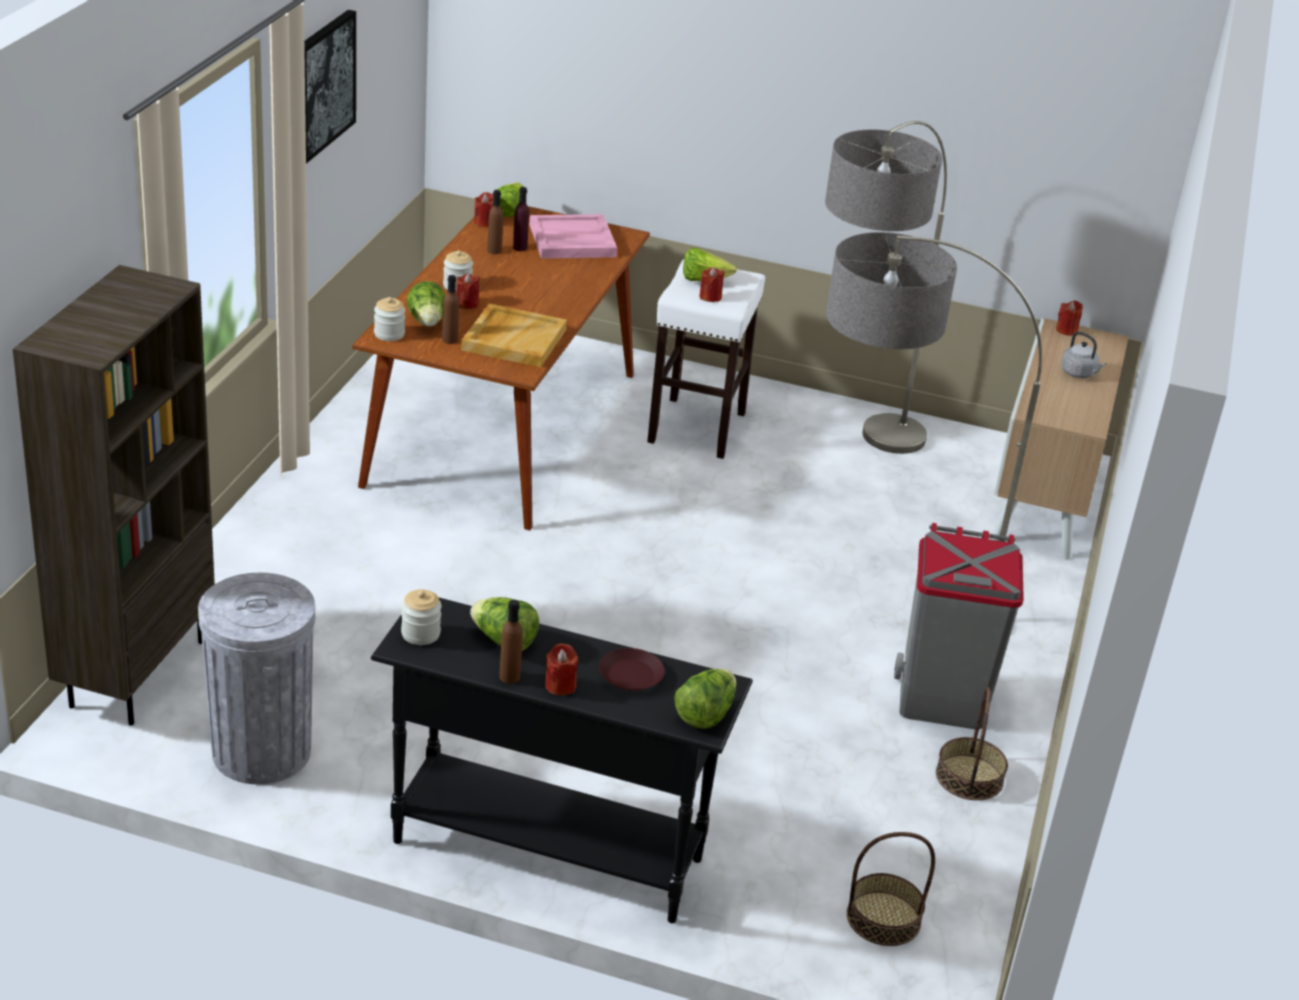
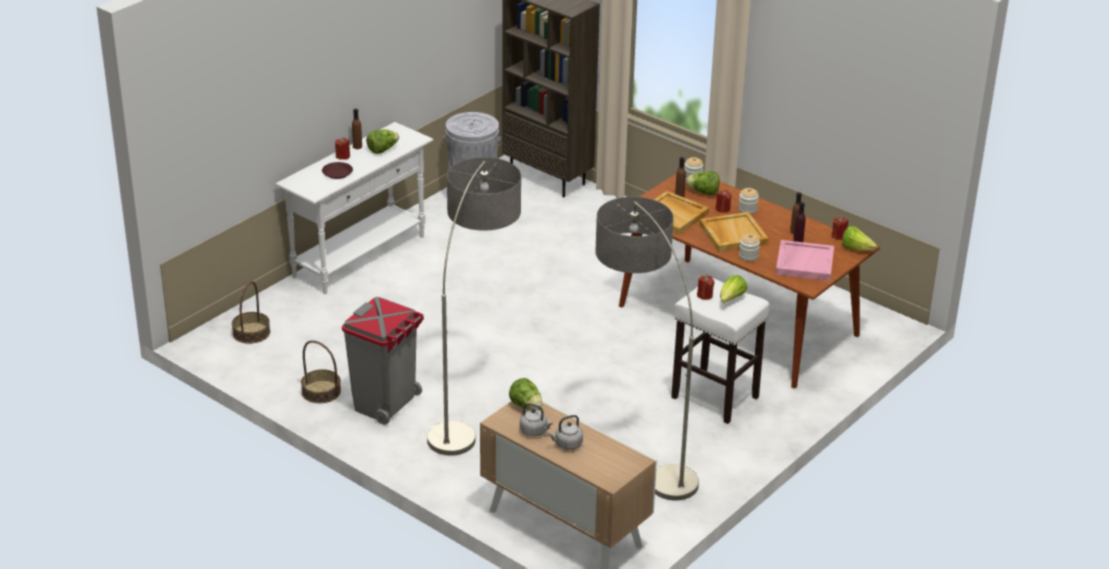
camera: 115 degrees right, 0 degrees up
(323, 85) = (803, 67): picture -> none
(420, 634) = (400, 133): jar -> jar (748, 256)
(535, 292) = (732, 234): none -> beige tray
(547, 849) = (360, 256): black console table -> white console table
(705, 714) = (298, 184): lettuce -> lettuce (526, 406)
(1066, 330) = (632, 464): red candle -> none
(1079, 398) = (535, 431): none -> grey kettle

